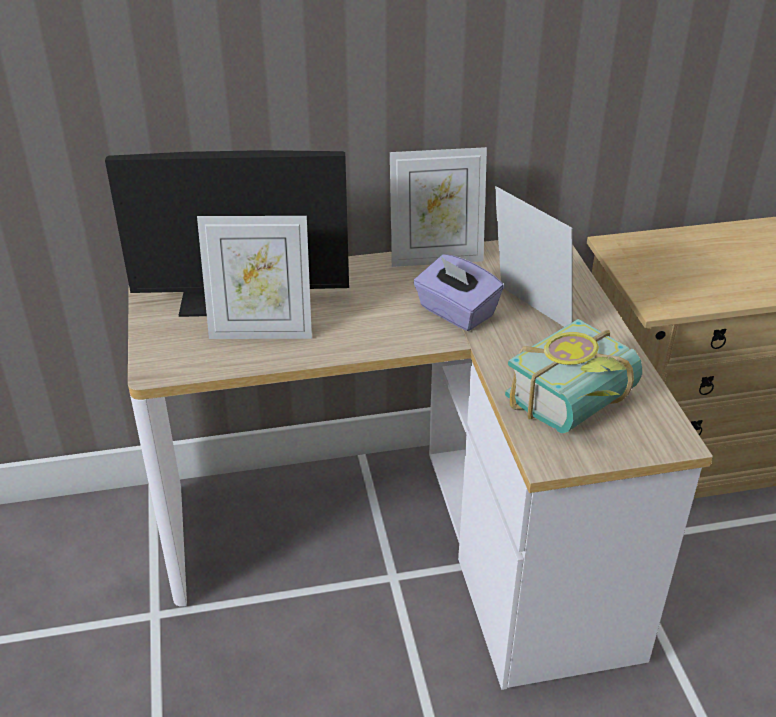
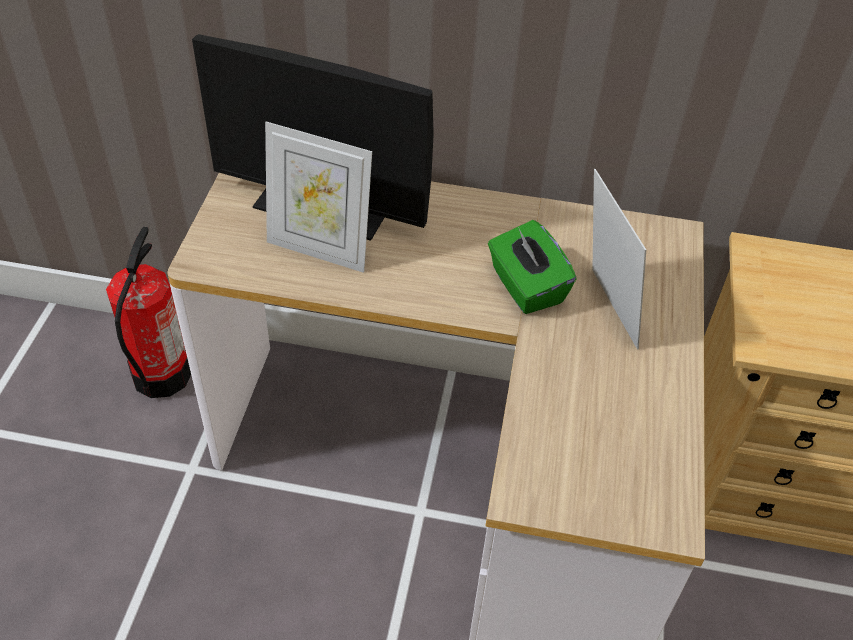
camera: 20 degrees right, 10 degrees up
(81, 544) = (161, 376): none -> fire extinguisher
(436, 258) = (542, 214): picture frame -> none
(456, 312) = (526, 287): purple tissue box -> green tissue box
(580, 406) = (593, 445): book -> none

